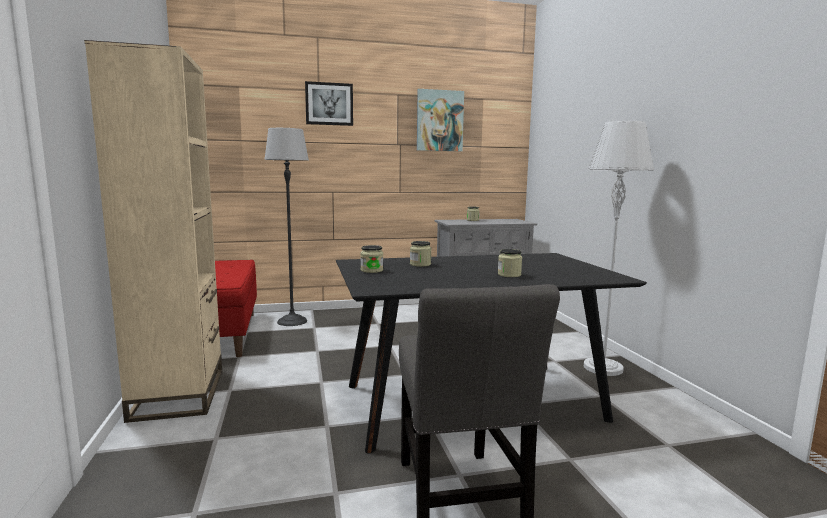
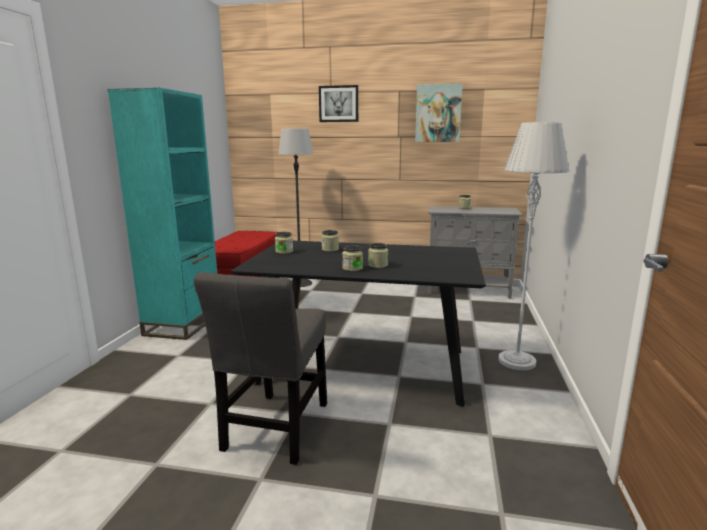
camera: 25 degrees right, 5 degrees up
(179, 394) = (184, 324): beige bookcase -> turquoise bookcase
(491, 280) = (352, 268): none -> jar

